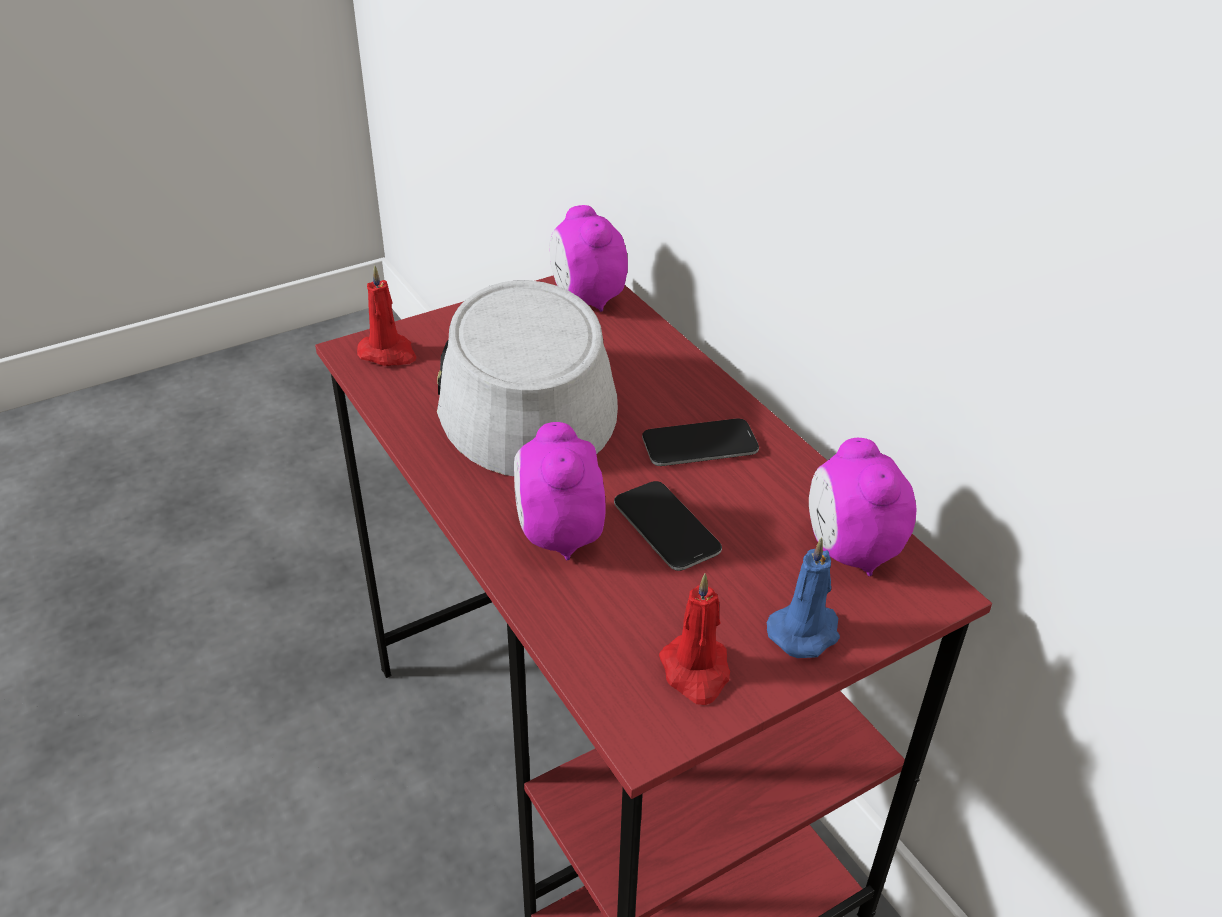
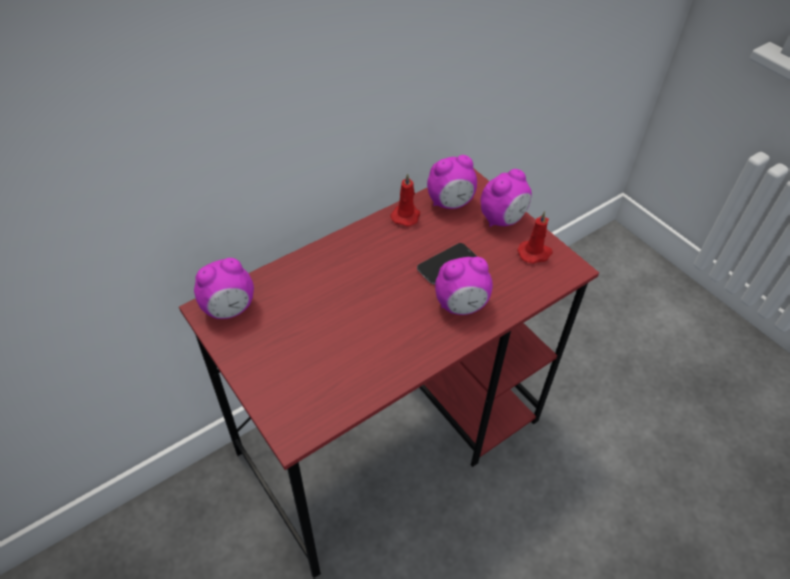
camera: 95 degrees left, 10 degrees up
(388, 353) = (297, 414): red candle -> red candle (406, 215)
(523, 392) = (338, 332): grey hat -> none
(700, 445) = (381, 252): phone -> none
(805, 631) = (502, 219): blue candle -> alarm clock

